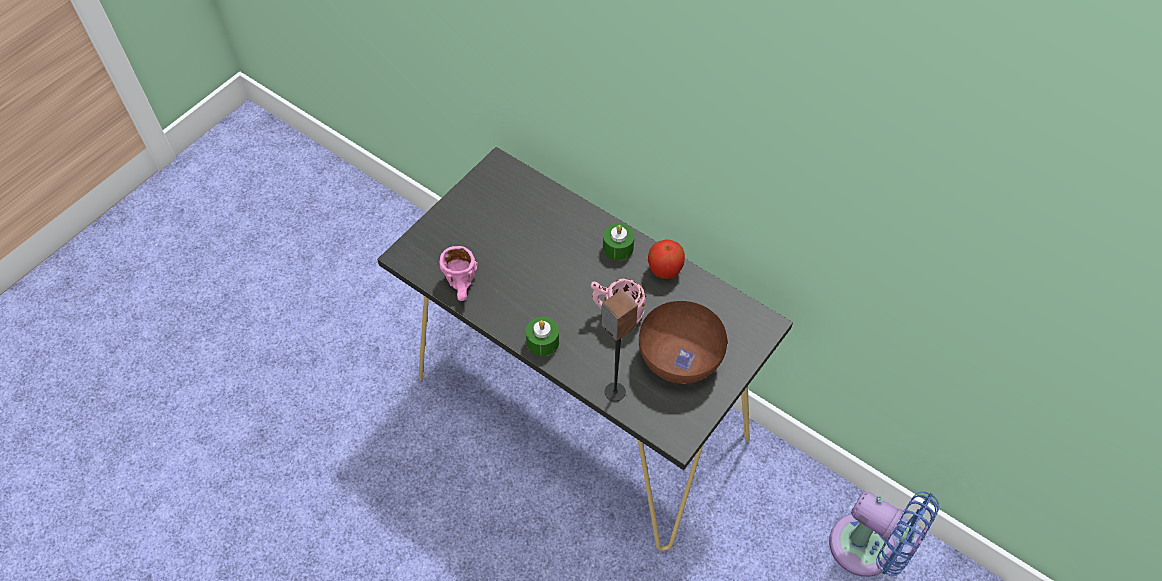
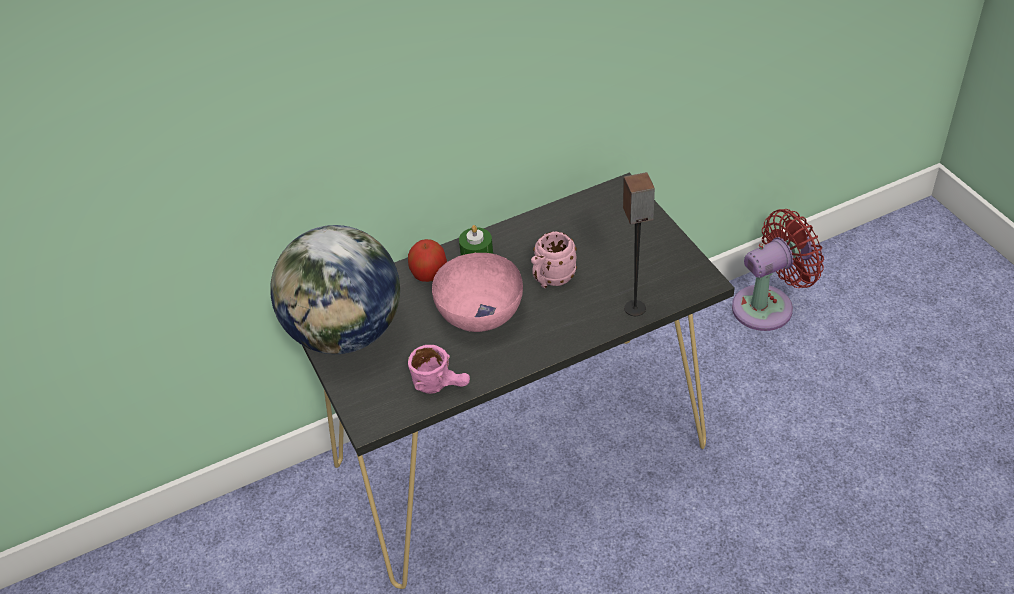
camera: 60 degrees left, 10 degrees down
(486, 199) = (346, 333): none -> globe
(542, 342) = (549, 342): green candle -> none
(553, 278) = (480, 311): none -> pink bowl
(665, 270) = (523, 231): apple -> apple (429, 275)
(680, 356) = (622, 252): brown bowl -> none
(869, 549) = (768, 306): blue fan -> red fan

